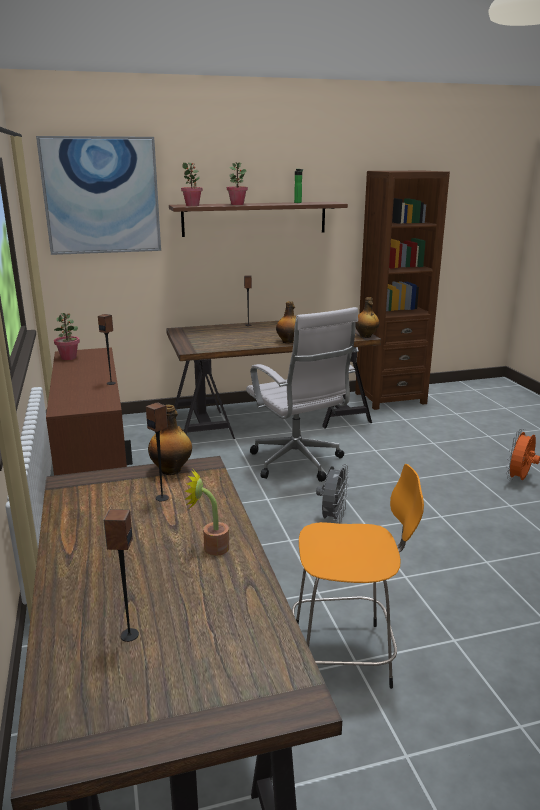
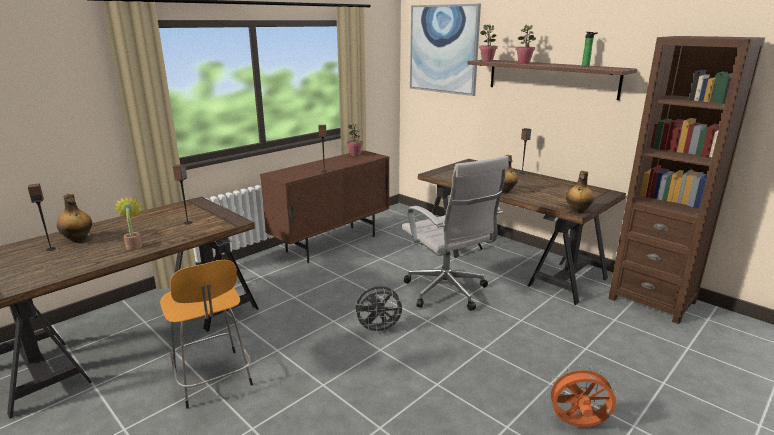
camera: 60 degrees right, 0 degrees up
(171, 470) = (224, 216): bottle -> bottle (78, 240)
(298, 464) = (448, 293): white office chair -> white office chair turned 60 degrees counterclockwise

